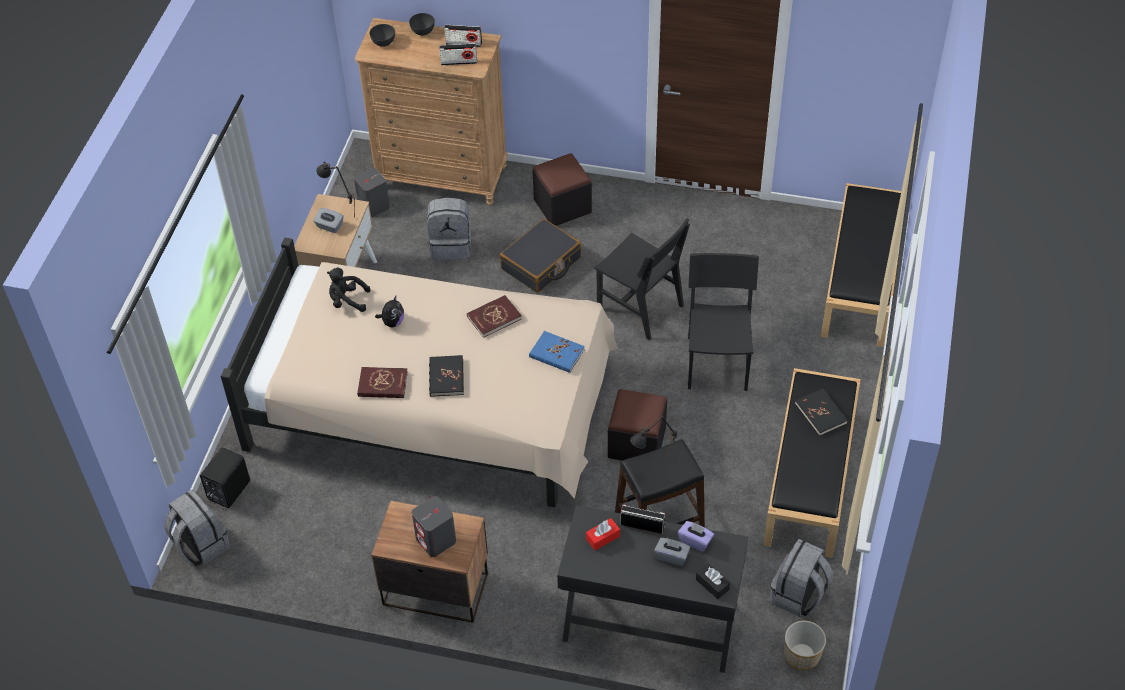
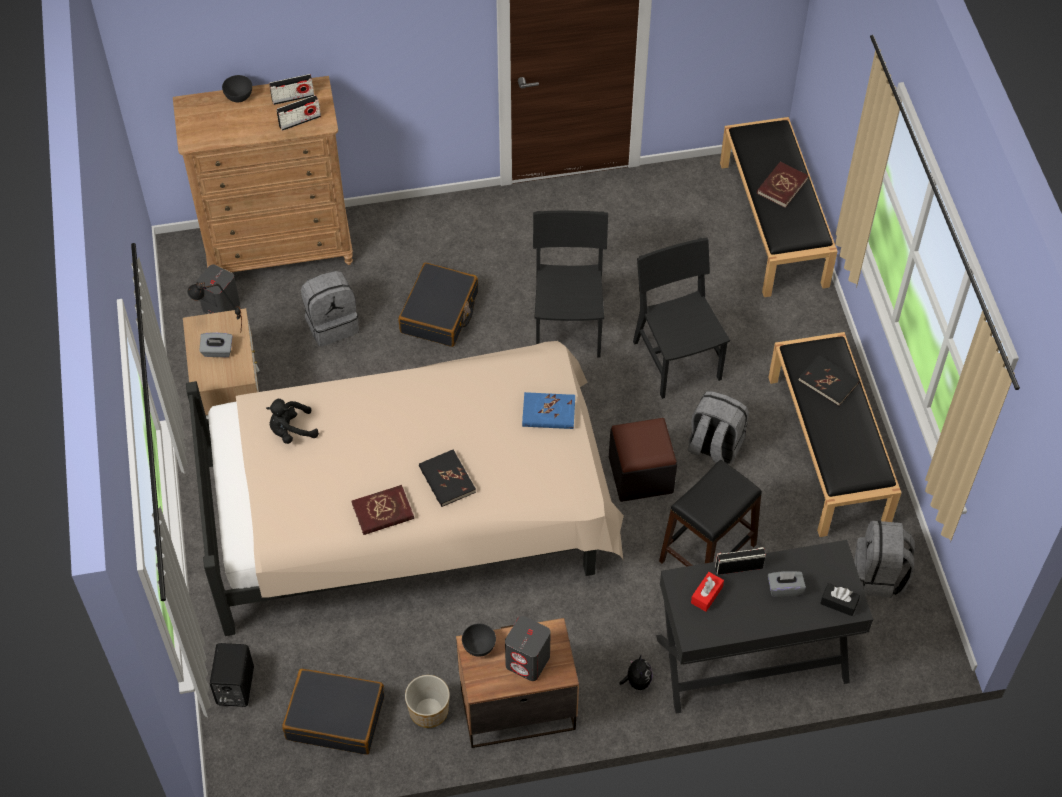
camera: 25 degrees left, 5 degrees up
(200, 545) = (237, 759): grey backpack -> grey backpack (714, 447)
(291, 541) = (335, 717): none -> black suitcase
(383, 42) = (201, 123): grey bowl -> grey bowl (479, 646)
(392, 322) = (354, 438): plush toy -> plush toy (637, 681)
(494, 317) = (461, 395): red book -> red book (782, 186)
(562, 206) = (428, 240): black ottoman -> none
(640, 307) = (568, 327): black chair -> black chair turned 105 degrees counterclockwise
(653, 468) = (709, 500): black table lamp -> none
(695, 541) = (798, 563): purple tissue box -> none
(801, 655) = (912, 636): planter -> planter (428, 711)

